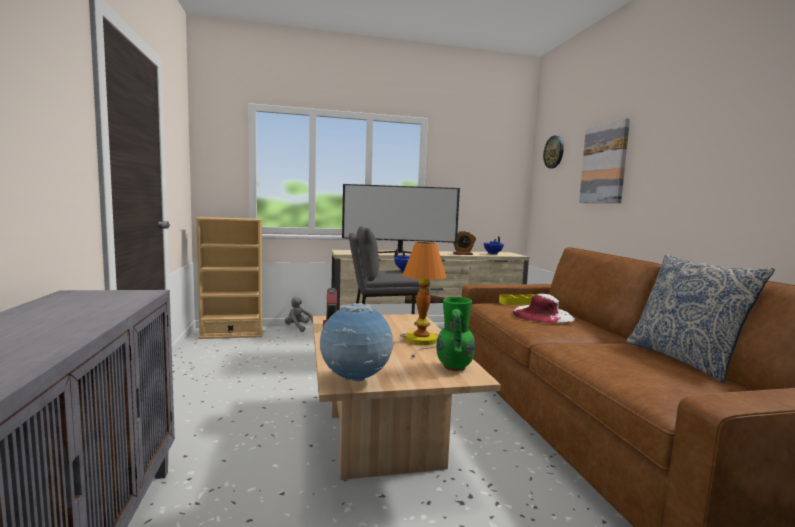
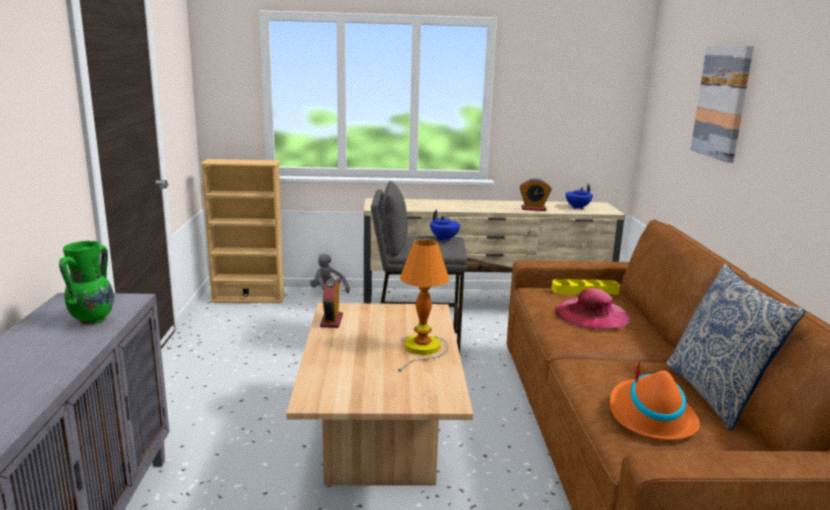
camera: 10 degrees right, 10 degrees up
(355, 380) = (327, 398): globe -> none
(401, 253) = (451, 206): television -> none
(454, 368) = (436, 389): green vase -> green vase (91, 320)
(542, 315) = (592, 314): white hat -> pink hat
(554, 152) = (673, 67): wall clock -> none
(654, 375) = (650, 416): none -> orange hat

